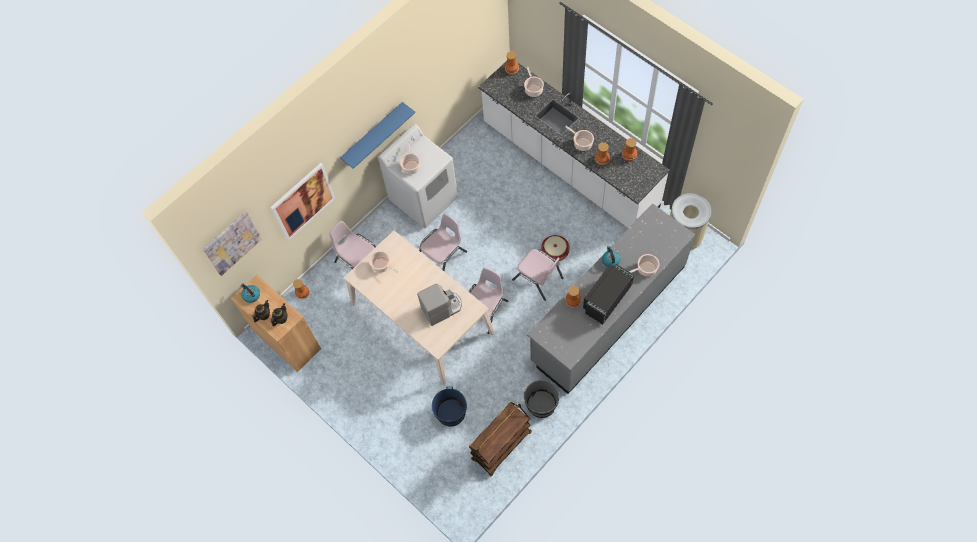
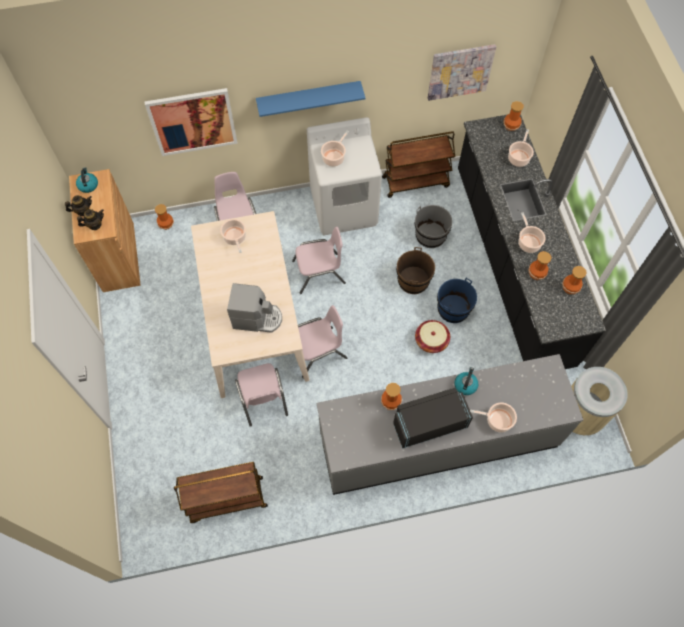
camera: 30 degrees right, 0 degrees up
(232, 243) = (82, 113): picture -> picture (460, 71)
(451, 413) = (206, 430): blue bucket -> blue bucket (453, 309)
(460, 148) = (416, 181): none -> brown cart
(512, 219) = (413, 280): none -> brown bucket
(538, 279) = (393, 356): pink chair -> pink chair (262, 398)
(541, 404) = (298, 486): grey bucket -> grey bucket (430, 235)
(569, 166) = (512, 264): white counter -> black counter

